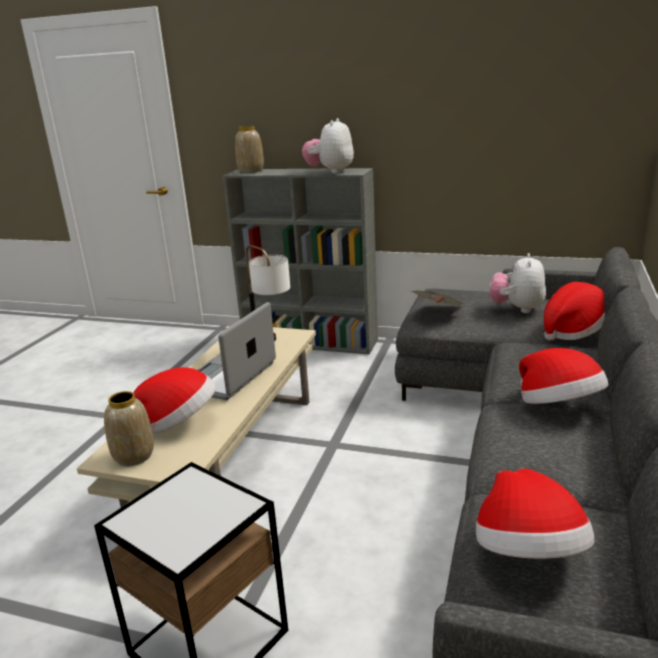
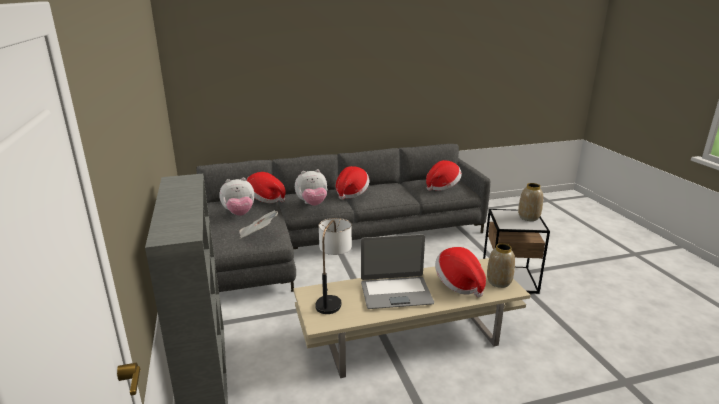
camera: 125 degrees left, 0 degrees up
(250, 171) = (170, 231): vase -> vase (528, 217)
(330, 171) = (183, 188): plush toy -> plush toy (312, 204)

